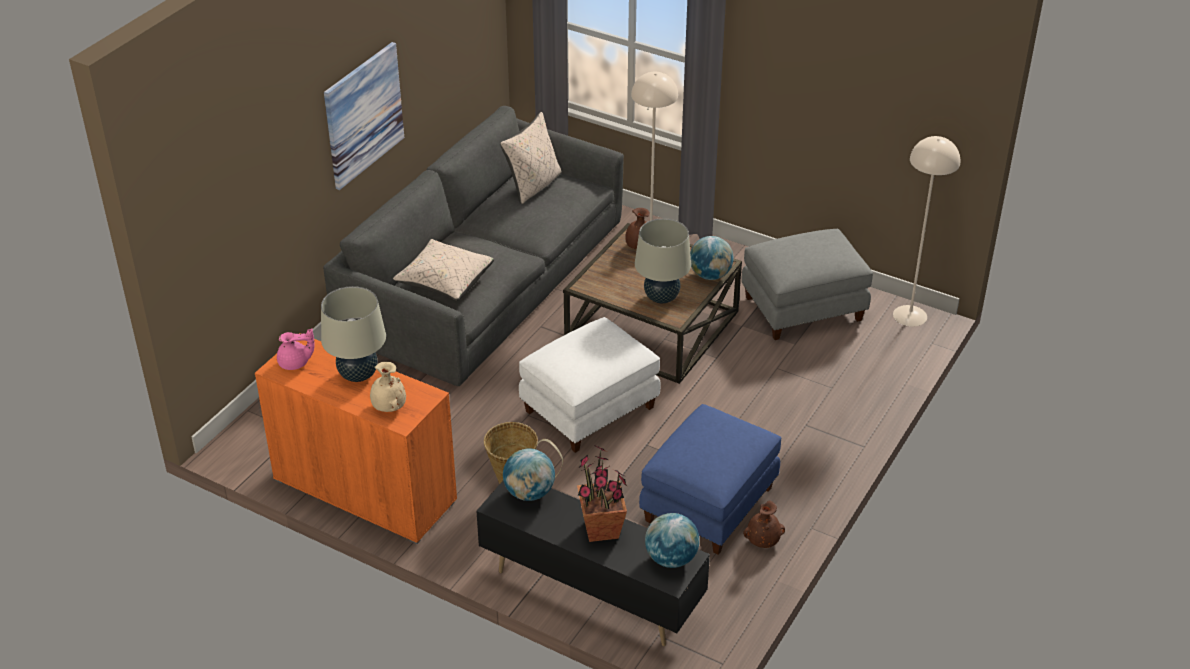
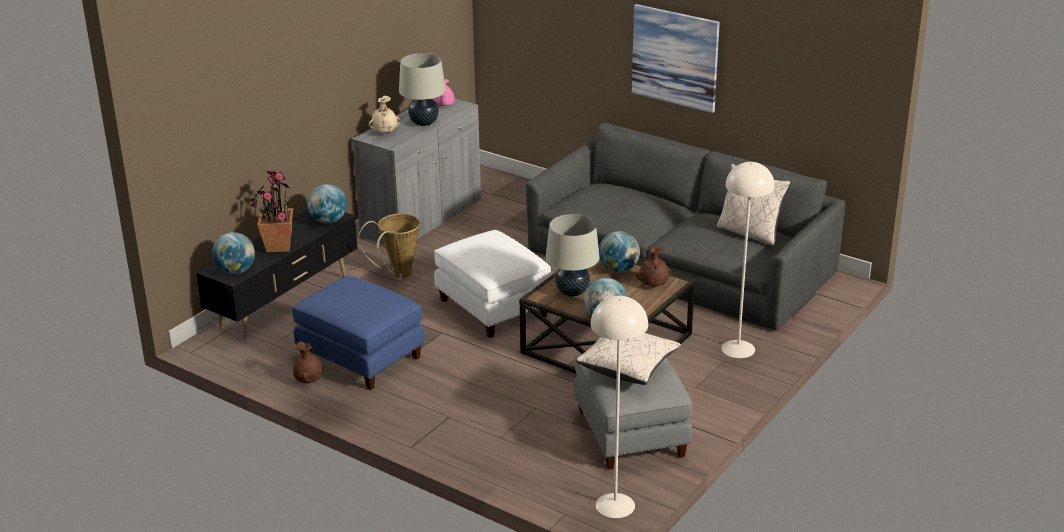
camera: 95 degrees right, 10 degrees down
(365, 490) = (422, 219): orange cabinet -> grey cabinet
(445, 281) = (601, 196): beige pillow -> beige pillow (628, 366)
(611, 269) = (618, 269): none -> globe

